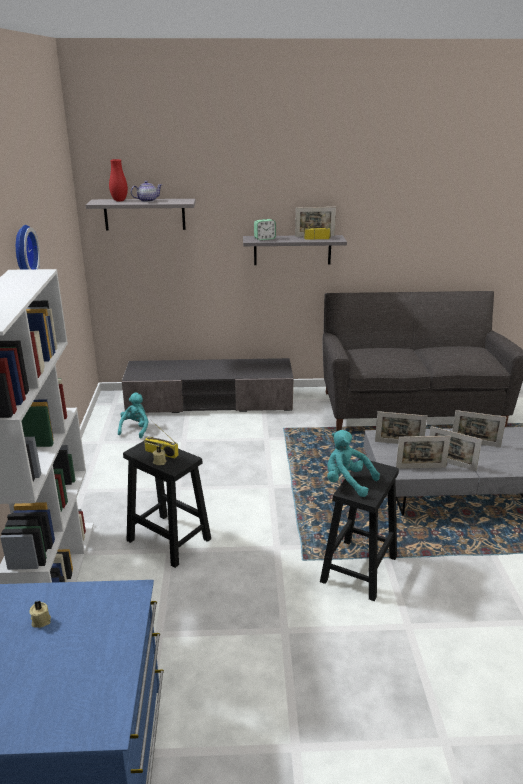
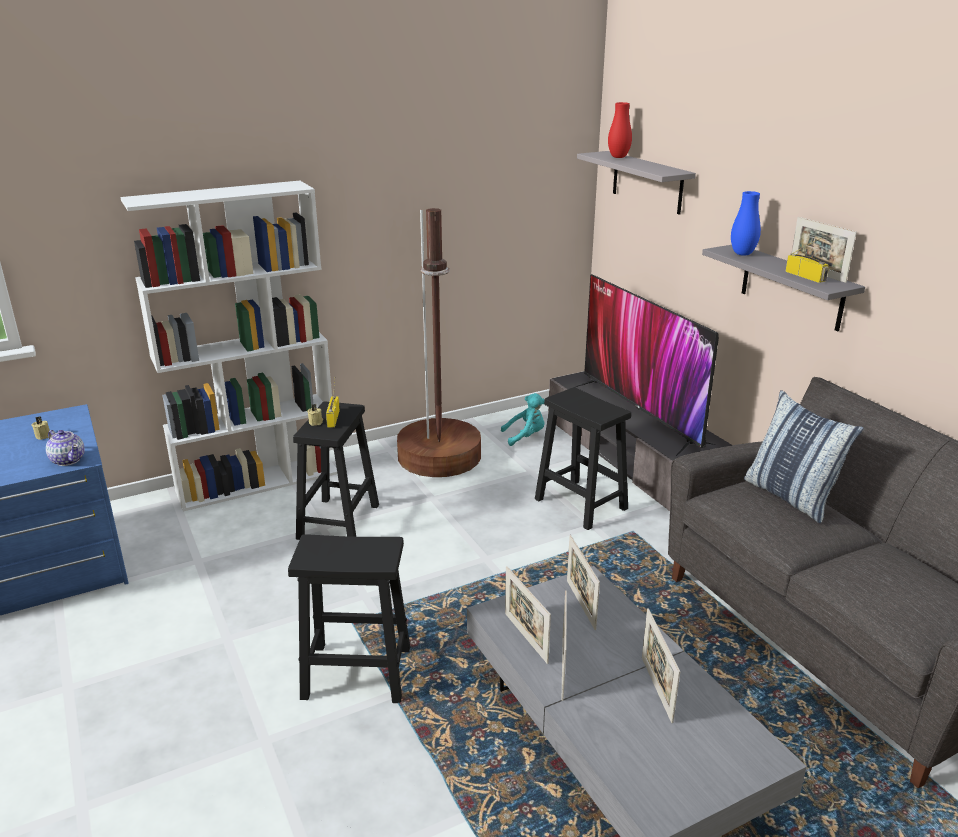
camera: 65 degrees right, 0 degrees up
(22, 251) = (372, 174): wall clock -> none
(123, 470) = (440, 457): none -> brown floor lamp
(147, 200) = (639, 163): teapot -> teapot (68, 460)
(207, 369) = (641, 413): none -> television
(240, 435) = (582, 504): none -> black stool
(264, 239) = (742, 254): alarm clock -> blue vase
(347, 482) = (336, 539): turquoise plush toy -> none
(378, 350) = (790, 497): none -> pillow

